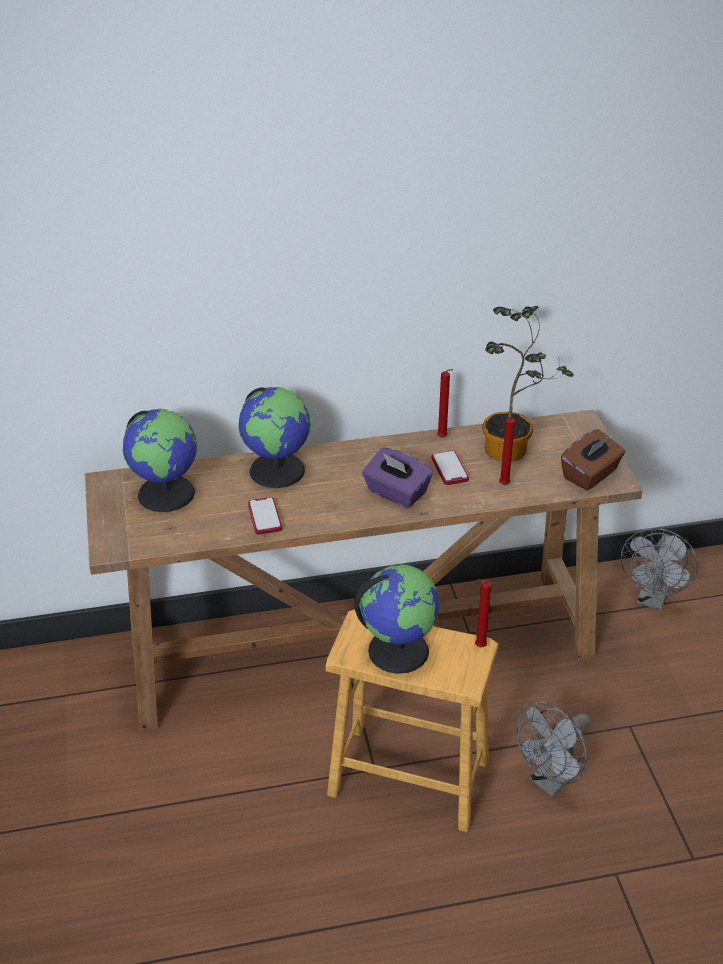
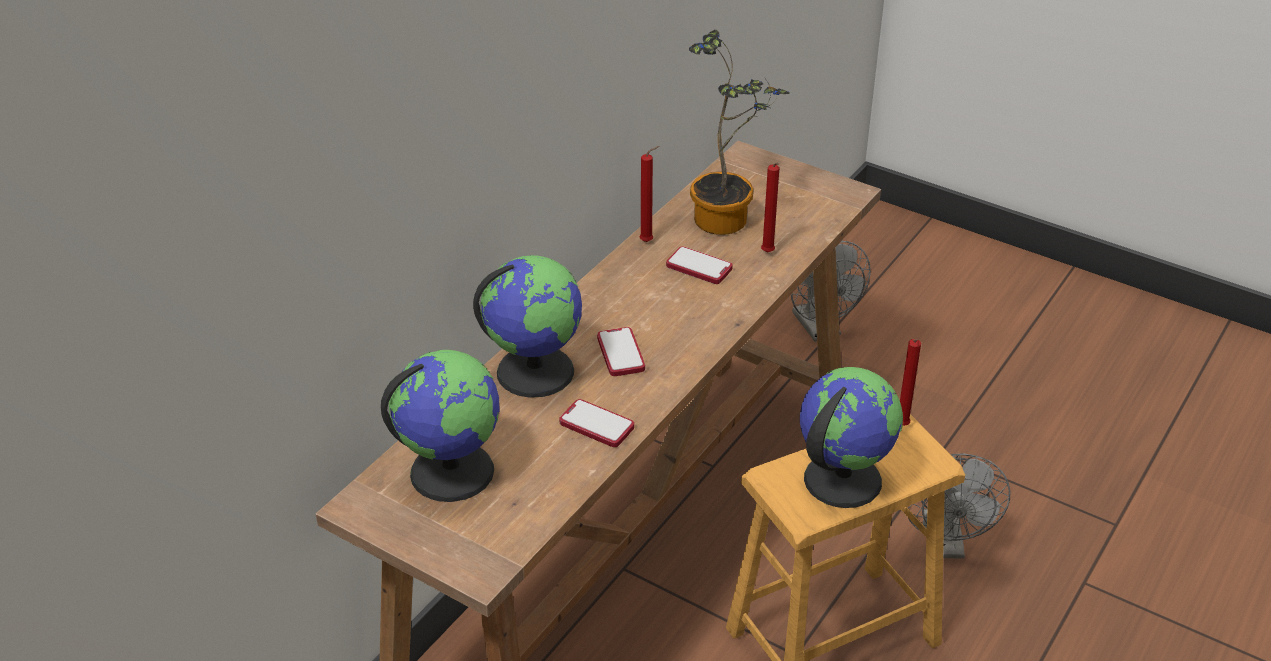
camera: 45 degrees left, 0 degrees up
(333, 489) = (620, 353): none -> phone
(396, 493) = (685, 319): purple tissue box -> none
(590, 474) = (823, 200): brown tissue box -> none

